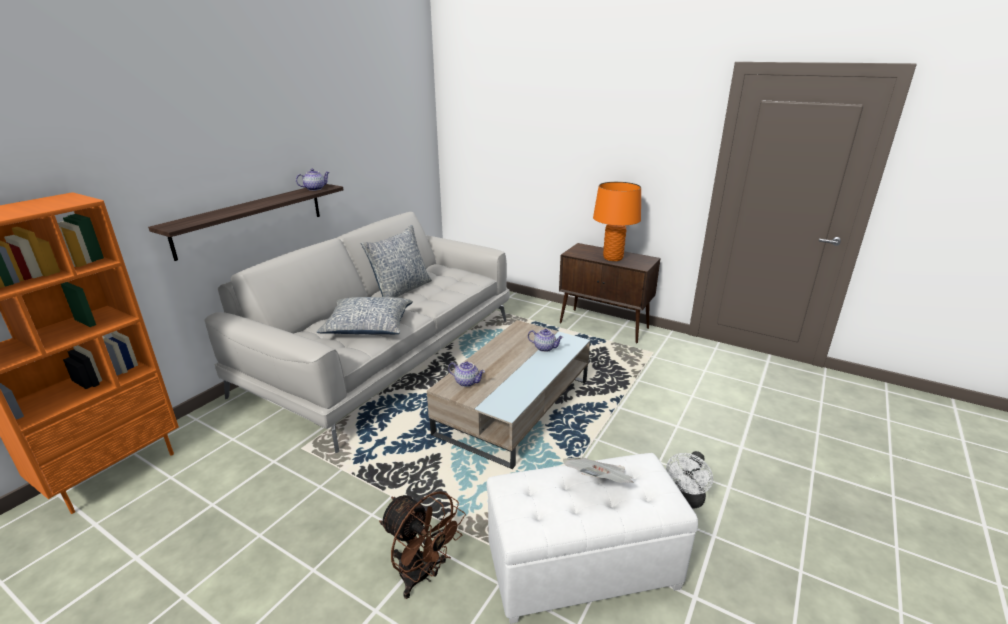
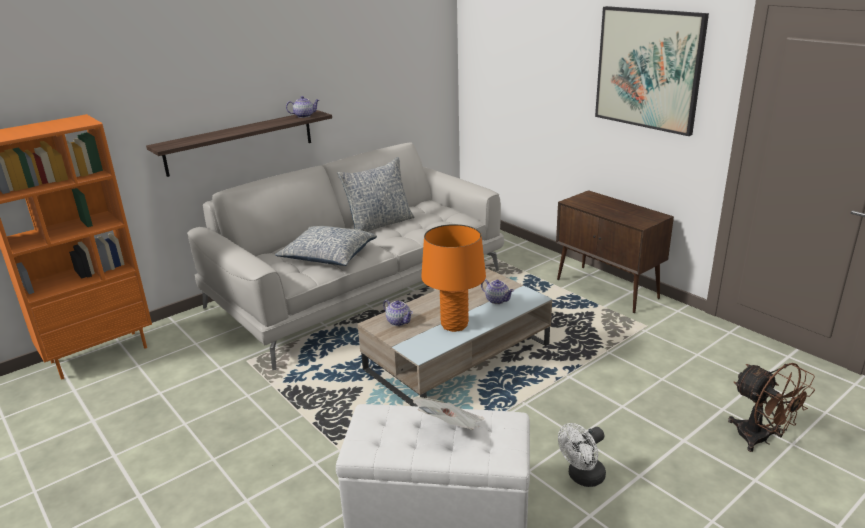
camera: 20 degrees right, 0 degrees up
(422, 576) = (296, 484): brown fan -> brown fan (760, 439)
(613, 258) = (615, 211): orange table lamp -> orange table lamp (454, 325)
(633, 134) = (648, 69): none -> picture

